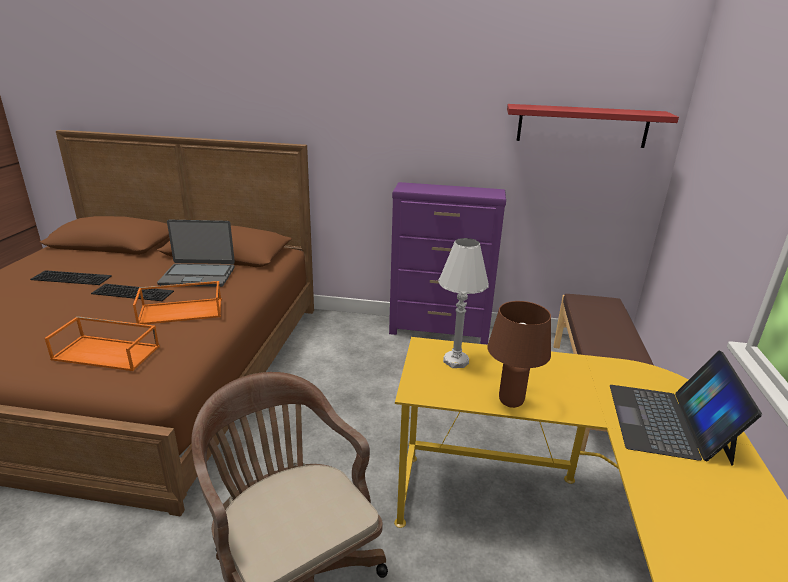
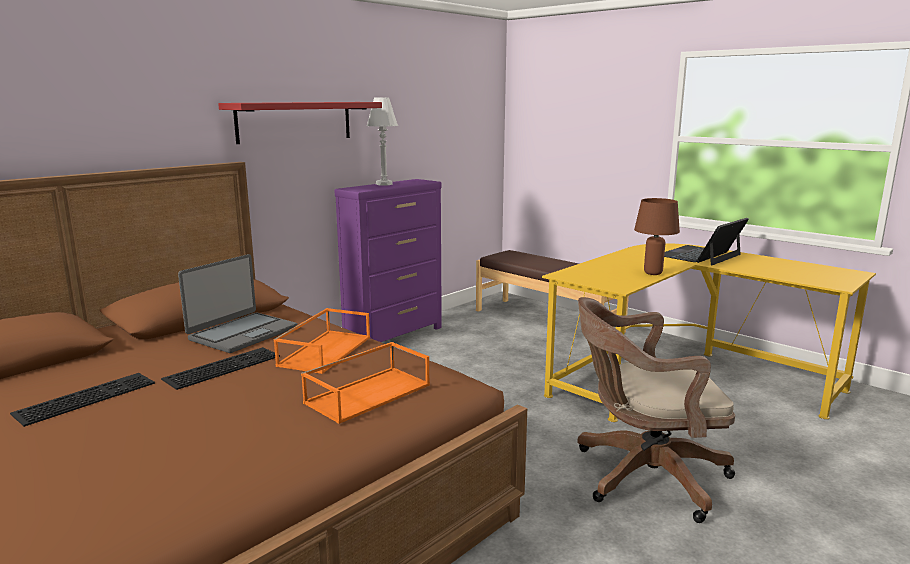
camera: 55 degrees left, 10 degrees down
(455, 361) = (591, 273): white table lamp -> white table lamp (384, 184)
(582, 126) = (455, 115): red shelf -> red shelf (295, 121)
(668, 422) = (700, 255): laptop -> laptop turned 90 degrees clockwise

